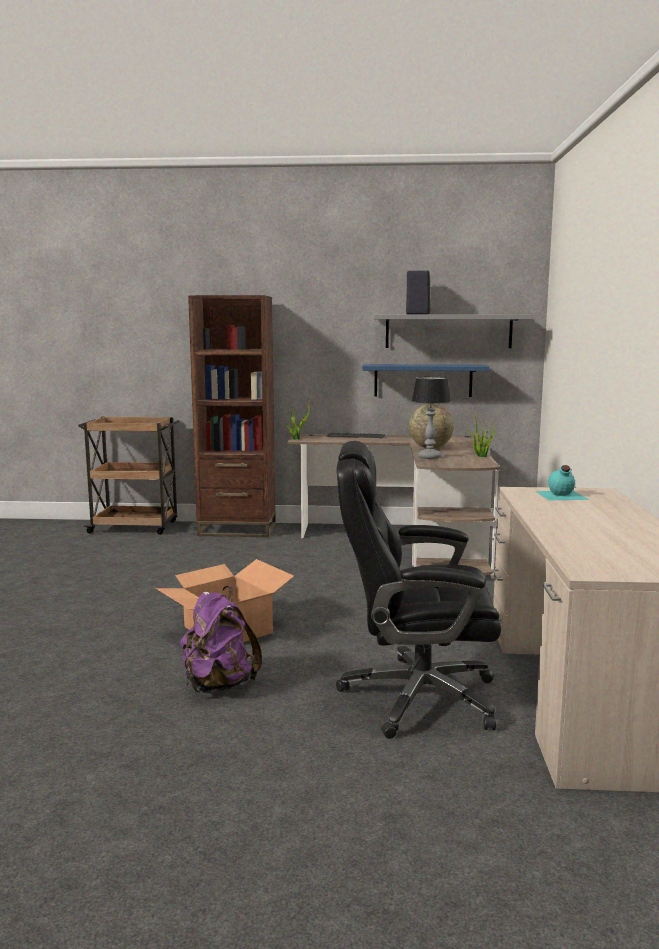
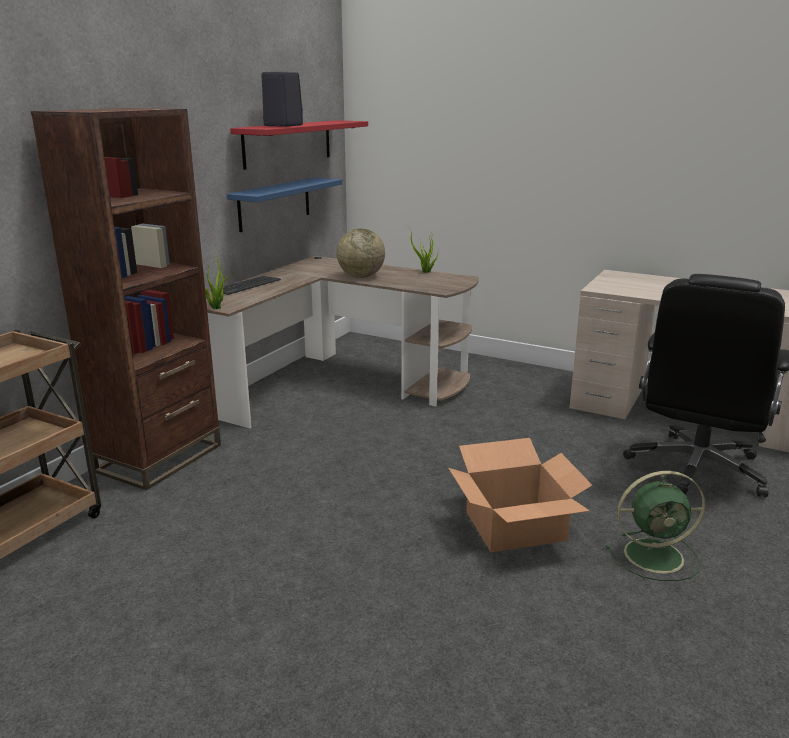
camera: 65 degrees left, 10 degrees up
(218, 685) = (656, 555): purple backpack -> green fan
(429, 457) = (410, 285): table lamp -> none
(448, 331) = (288, 143): grey shelf -> red shelf
(561, 495) = (624, 283): turquoise bottle -> none

